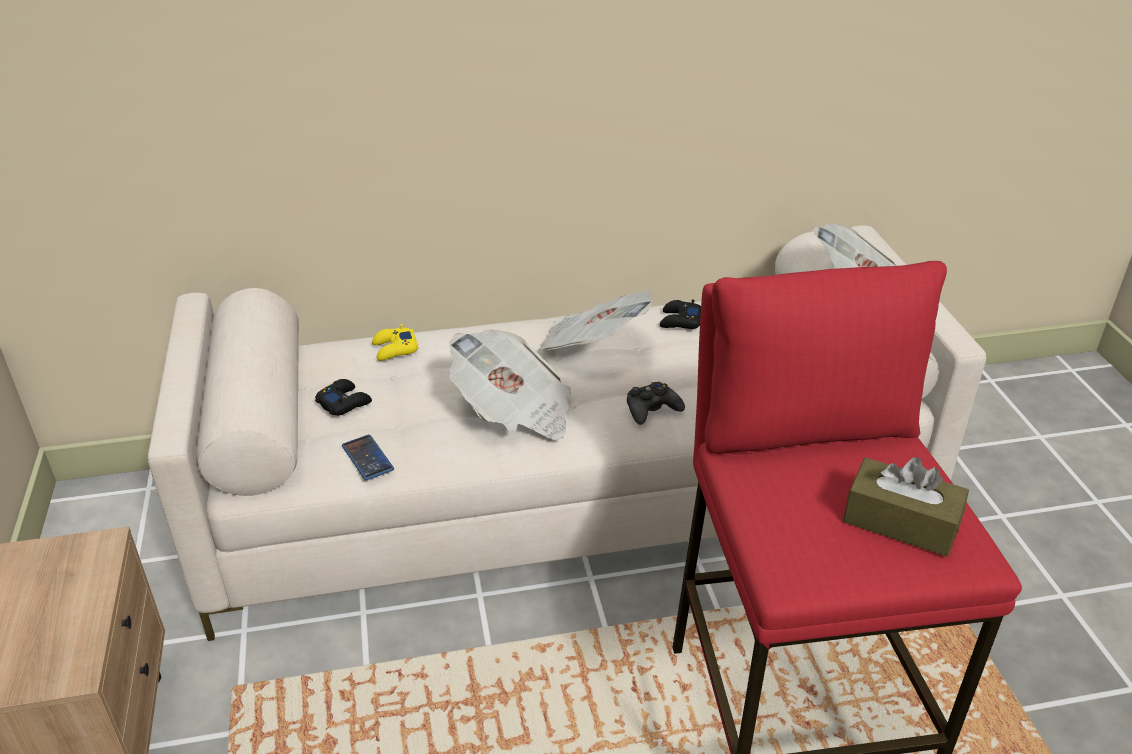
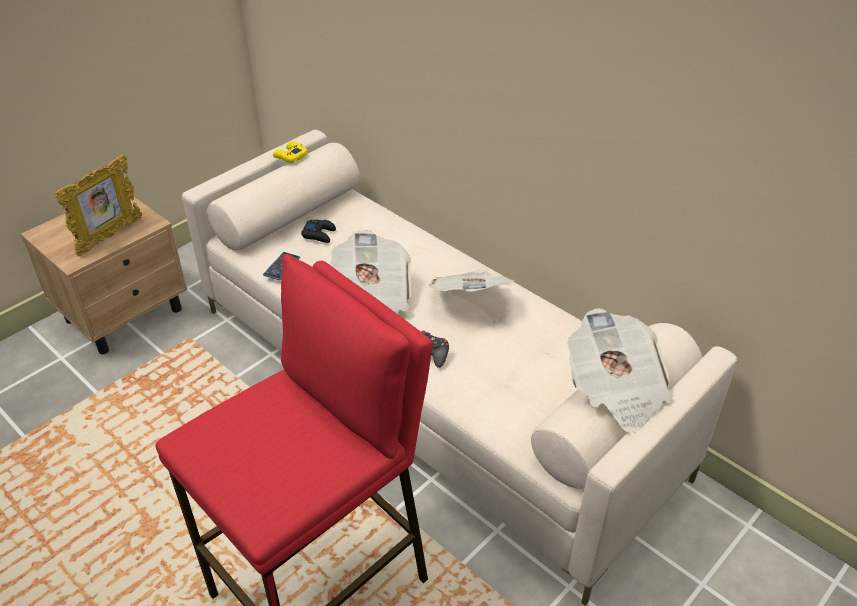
camera: 55 degrees right, 5 degrees up
(67, 606) = (109, 236): none -> picture frame
(395, 349) = (384, 226): yellow game controller -> yellow game controller (290, 156)
(680, 321) = (542, 324): black game controller -> none
(900, 522) = (267, 471): brown tissue box -> none

